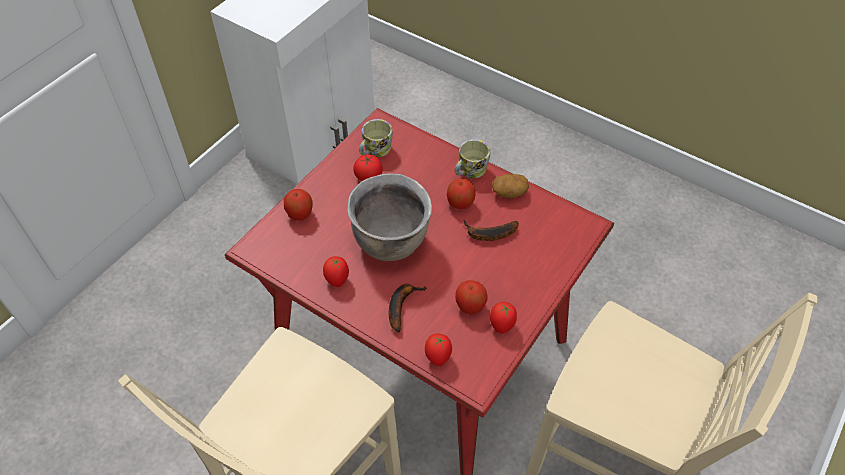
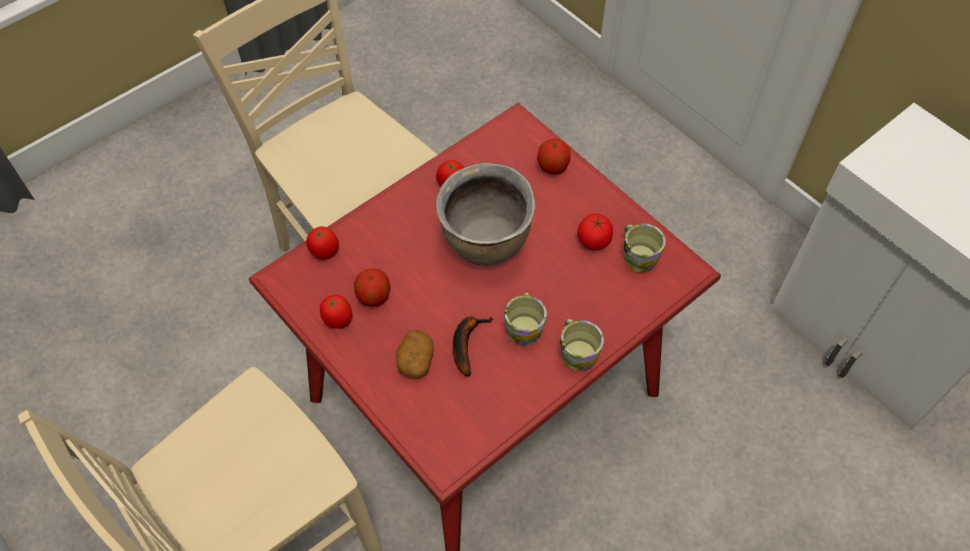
camera: 105 degrees right, 5 degrees up
(401, 305) = (398, 235): banana -> none
(460, 203) = (524, 326): apple -> mug
(509, 192) = (527, 386): potato -> potato (415, 360)

